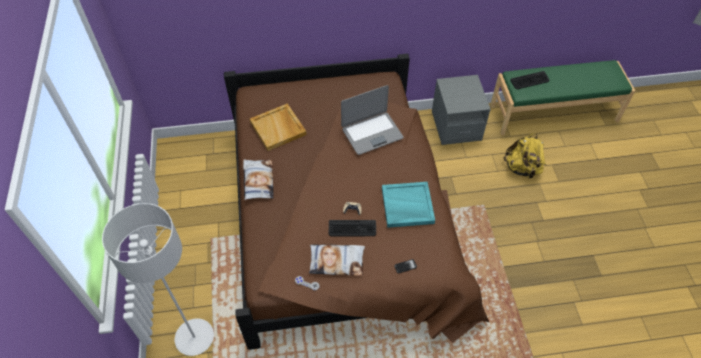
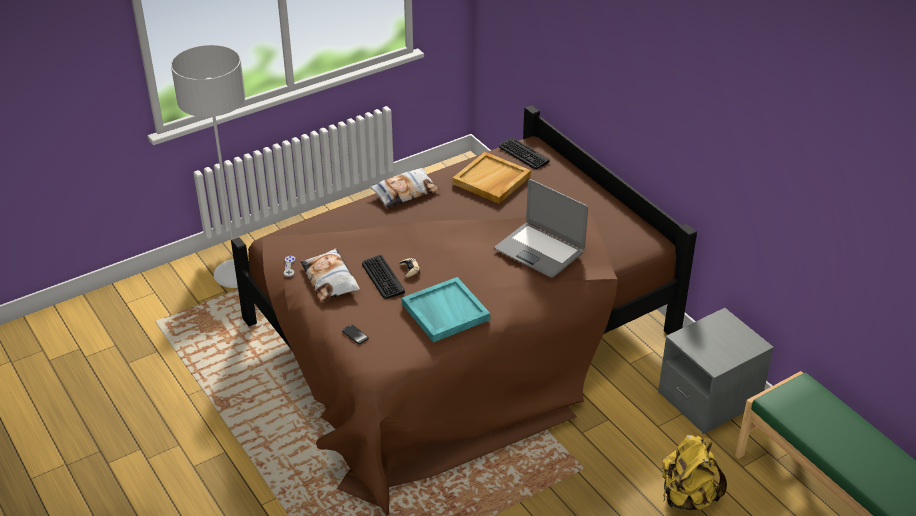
camera: 65 degrees right, 15 degrees down
(530, 80) = (812, 405): keyboard -> keyboard (523, 154)

